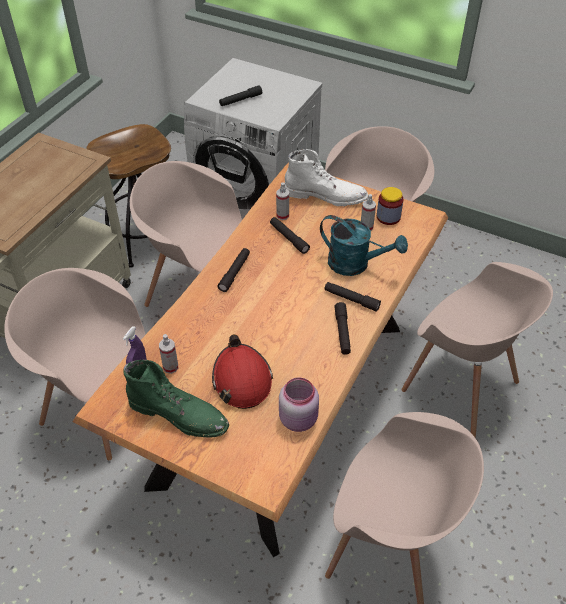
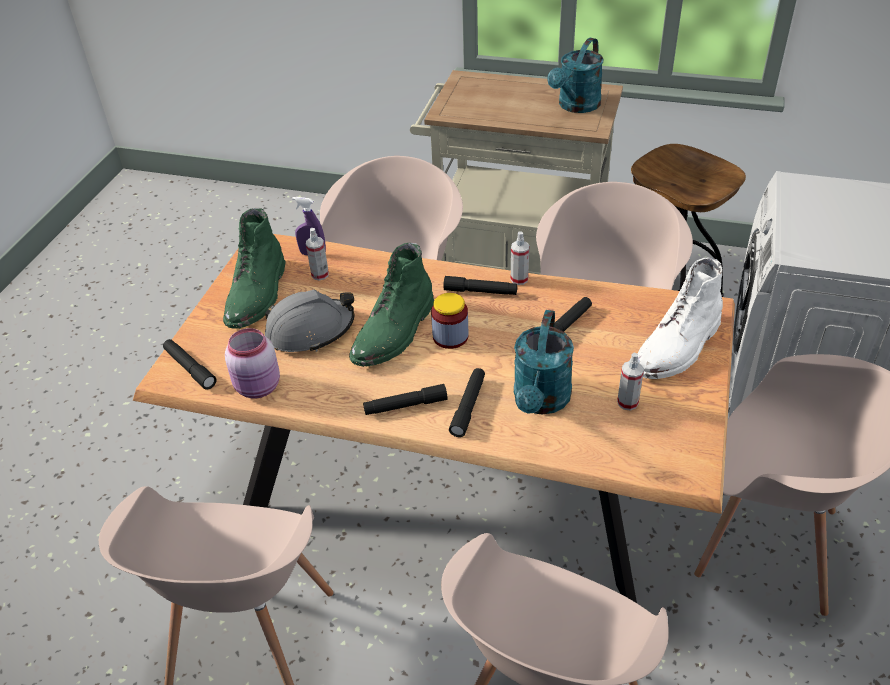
camera: 80 degrees right, 5 degrees down
(52, 162) = (576, 106): none -> turquoise watering can
(240, 100) = (821, 214): black flashlight -> black flashlight (190, 368)
(242, 380) = (310, 330): red hard hat -> grey hard hat
(263, 327) = (395, 333): none -> green boot
(282, 215) = (608, 313): spray bottle -> spray bottle (519, 279)
(326, 195) = (678, 348): white boot -> white boot turned 45 degrees clockwise
(388, 217) = (665, 425): jar -> jar (450, 337)

